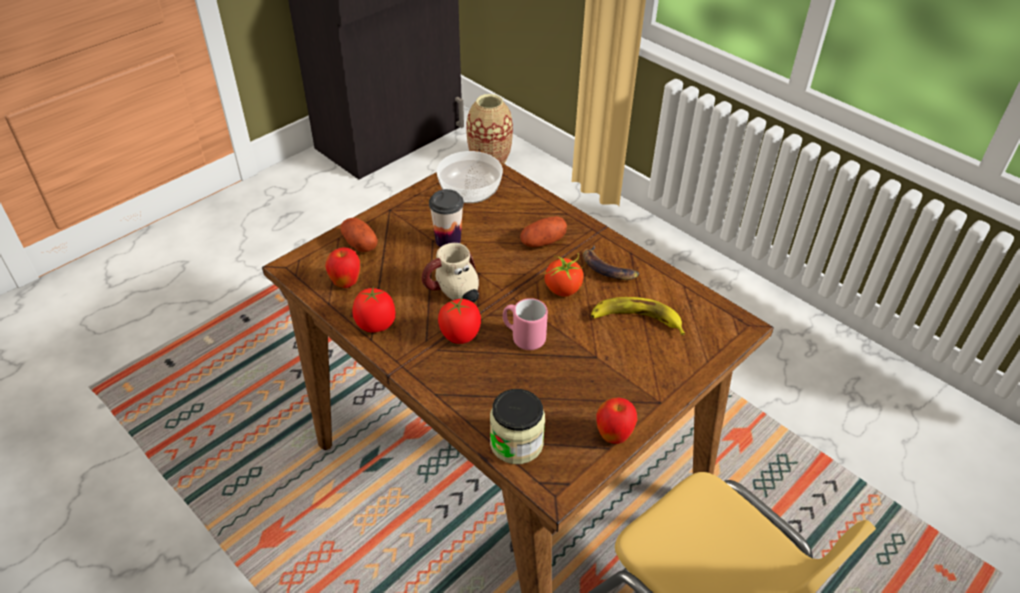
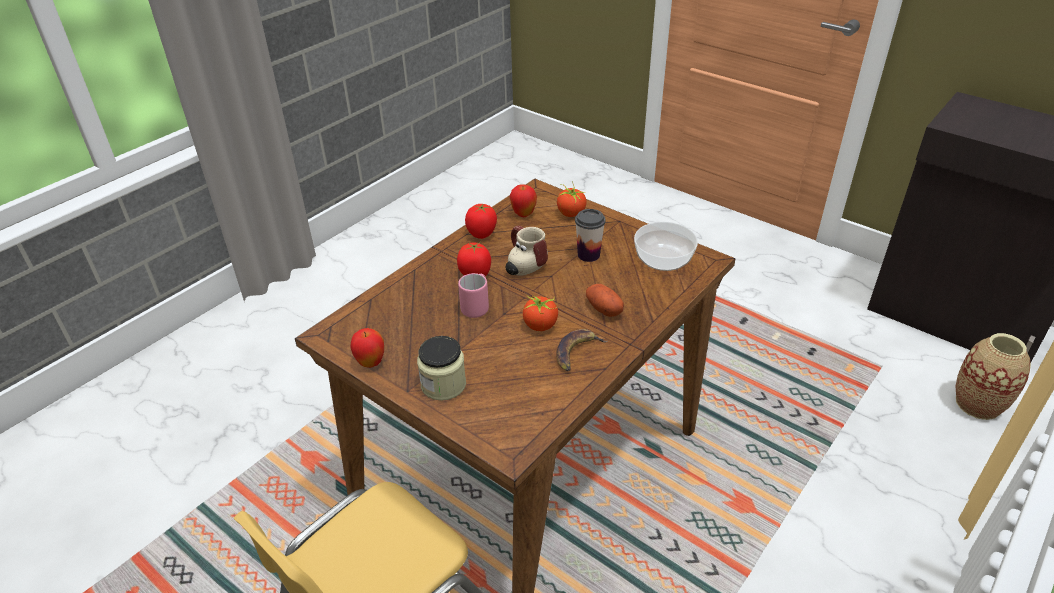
camera: 85 degrees right, 5 degrees down
(359, 244) = (571, 213): potato -> tomato
(516, 443) = (367, 312): jar -> jar (443, 384)
(636, 320) = (508, 373): banana -> none

